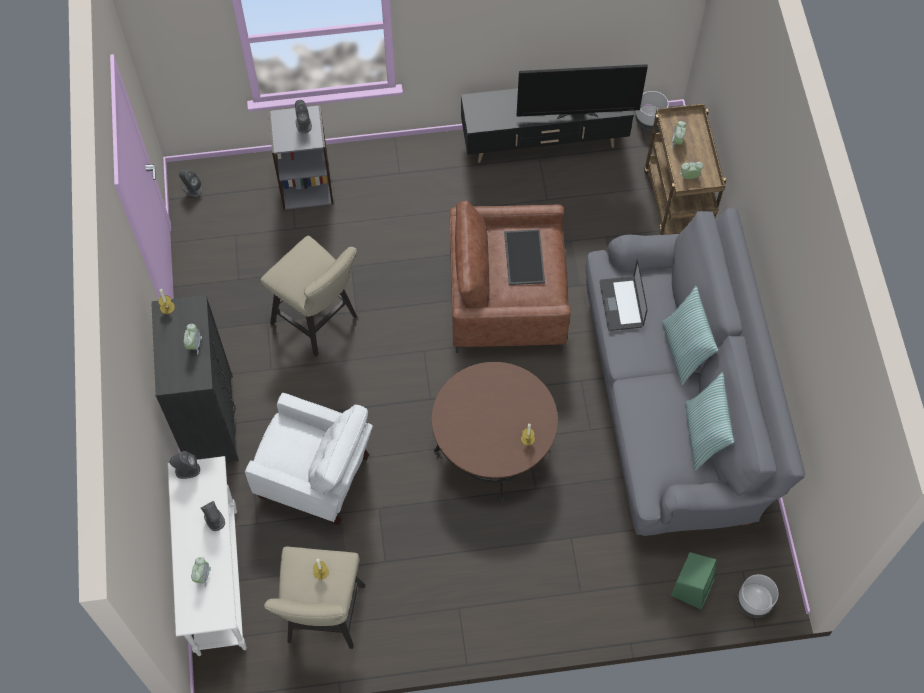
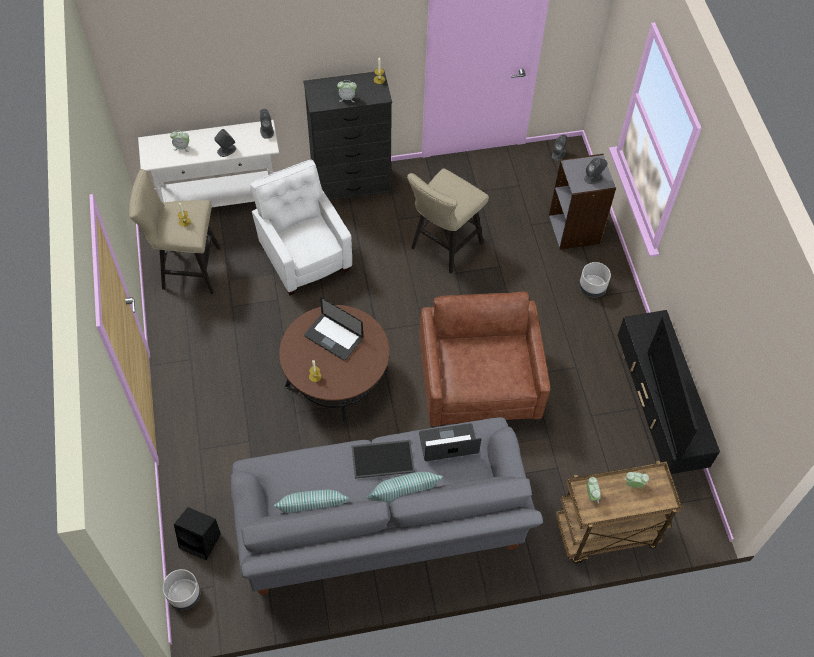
camera: 85 degrees right, 5 degrees down
(317, 477) = (304, 256): white armchair -> white armchair turned 135 degrees clockwise
(477, 418) = (333, 337): none -> laptop
(523, 257) = (492, 363): tray -> tray (383, 458)
(650, 119) = (703, 508): grey planter -> grey planter (592, 288)
(692, 586) = (201, 541): green speaker -> black speaker

